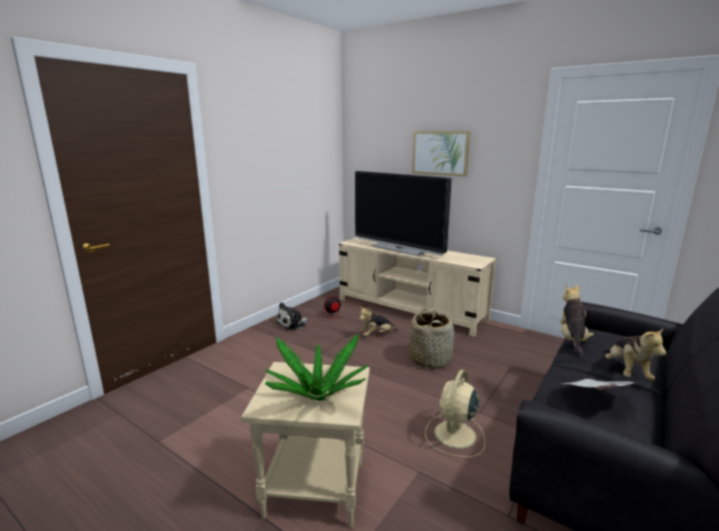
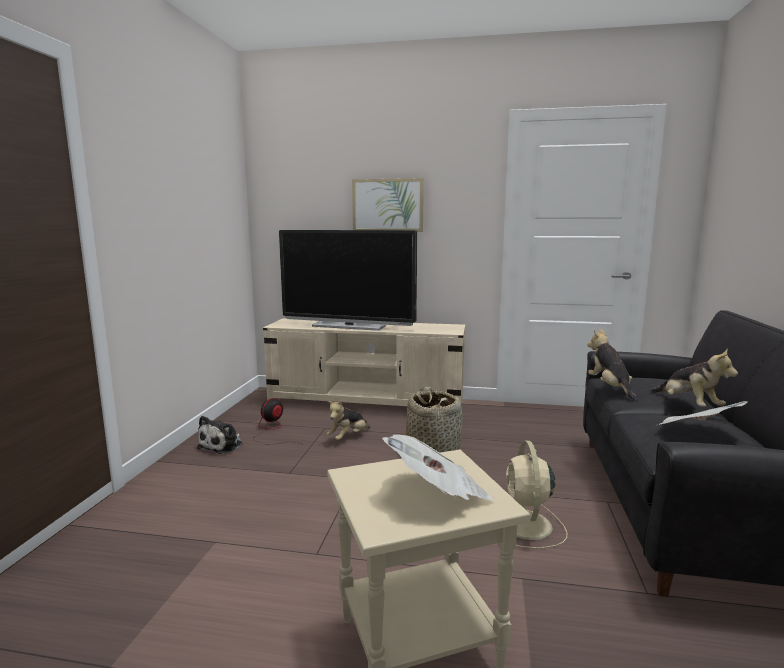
camera: 25 degrees left, 5 degrees down
(317, 395) = (438, 493): potted plant -> newspaper

